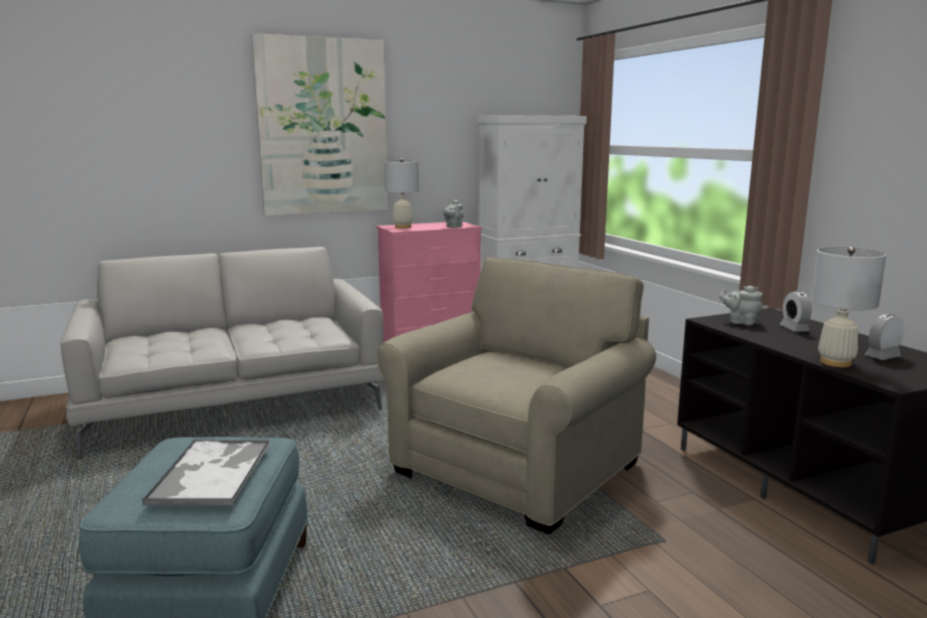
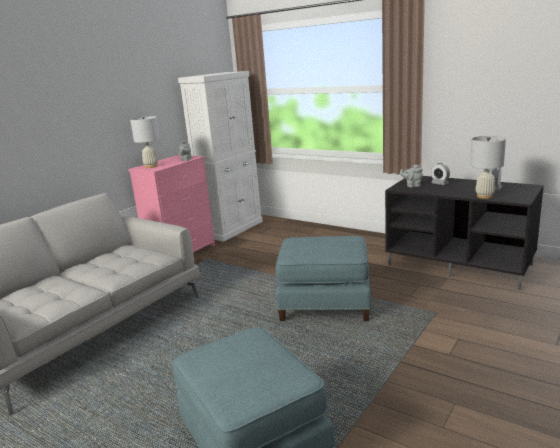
camera: 30 degrees left, 5 degrees up
(212, 472) = (259, 363): tray -> none
(323, 127) = (79, 99): picture -> none
(517, 468) = (325, 304): beige armchair -> blue ottoman

